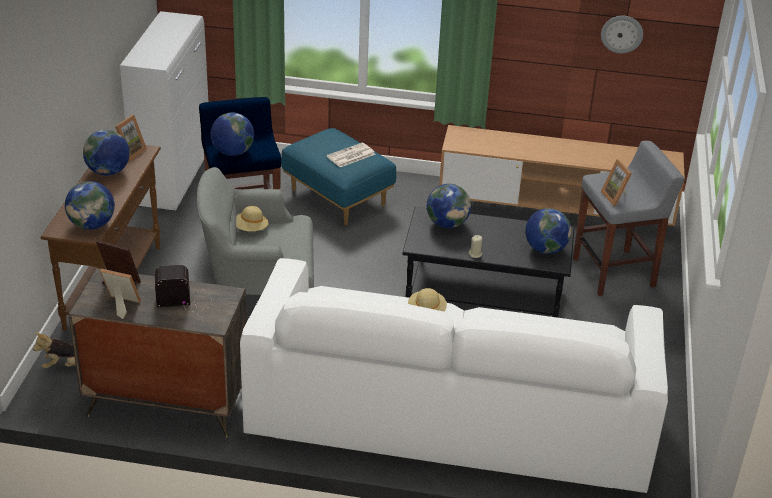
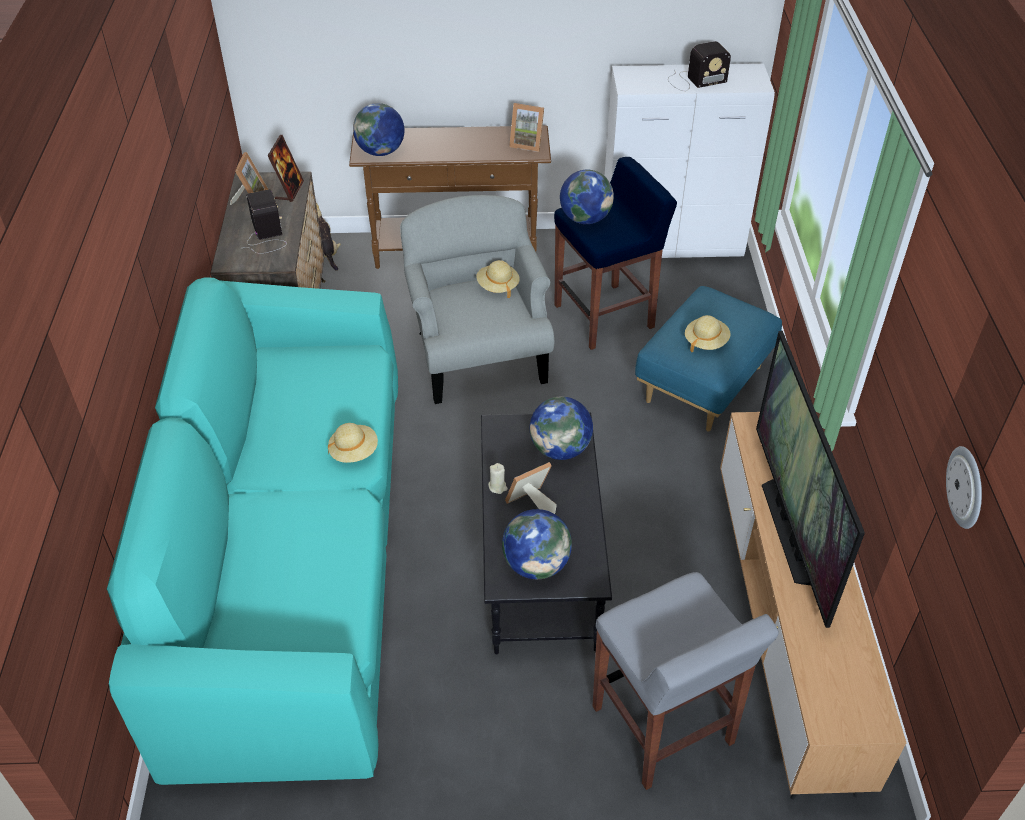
camera: 80 degrees right, 10 degrees up
(108, 172) = (483, 139): globe -> none
(166, 39) = (694, 80): none -> radio
(350, 156) = (706, 341): newspaper -> beige hat
(450, 416) = (294, 558): white sofa -> turquoise sofa
(543, 151) = (790, 531): none -> television
(616, 197) = (644, 618): picture frame -> picture frame (530, 504)

